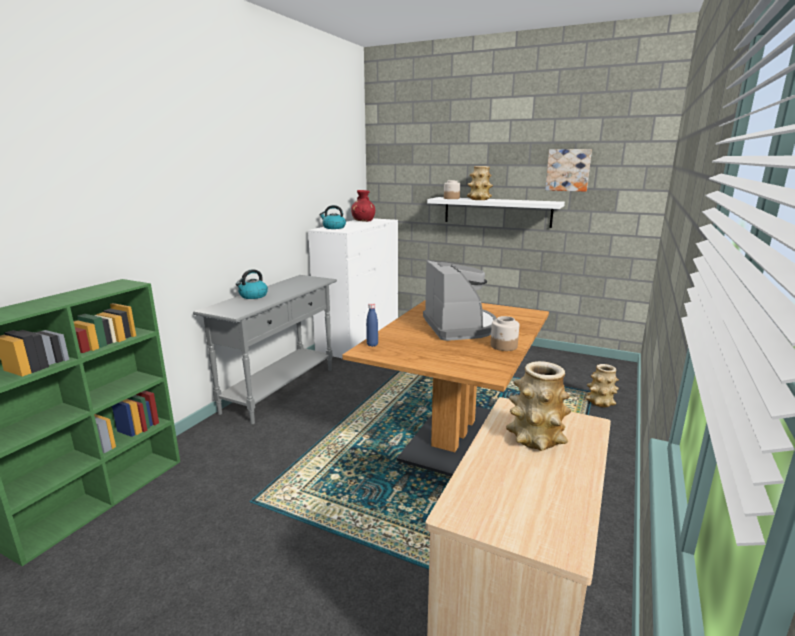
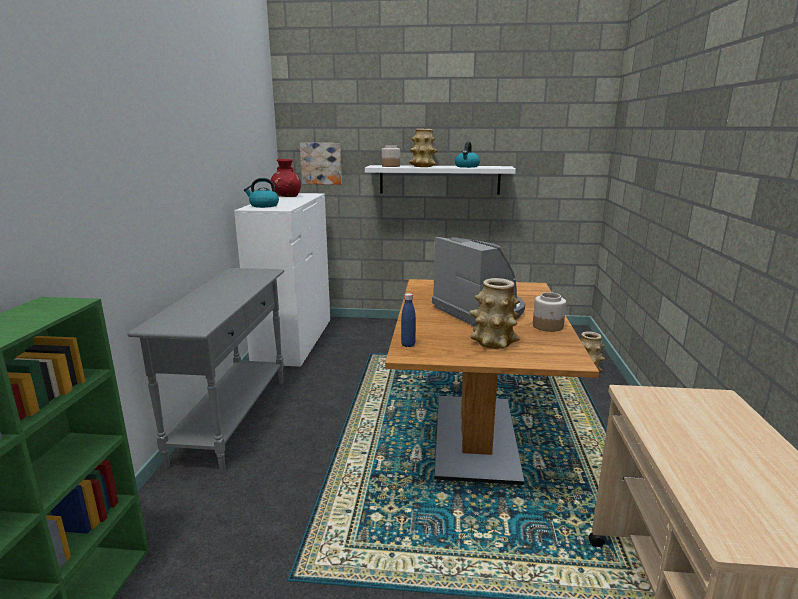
camera: 20 degrees left, 0 degrees up
(253, 296) = (196, 301): kettle -> kettle (467, 166)
(535, 438) = (697, 426): vase -> vase (493, 342)
(568, 170) = (514, 132): picture -> picture (321, 163)

